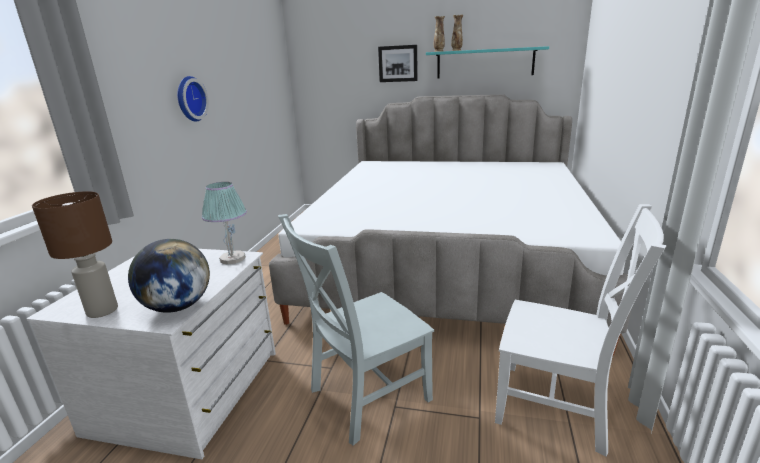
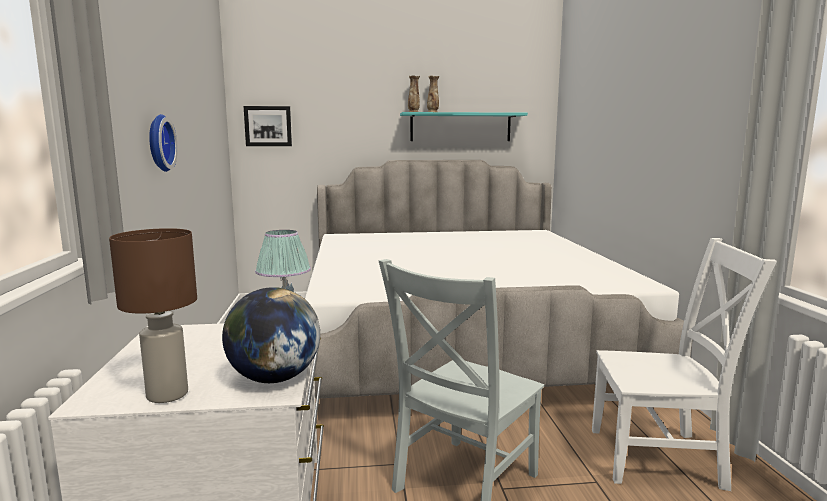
camera: 20 degrees left, 10 degrees down
(398, 63) = (365, 123): picture -> picture (268, 126)

